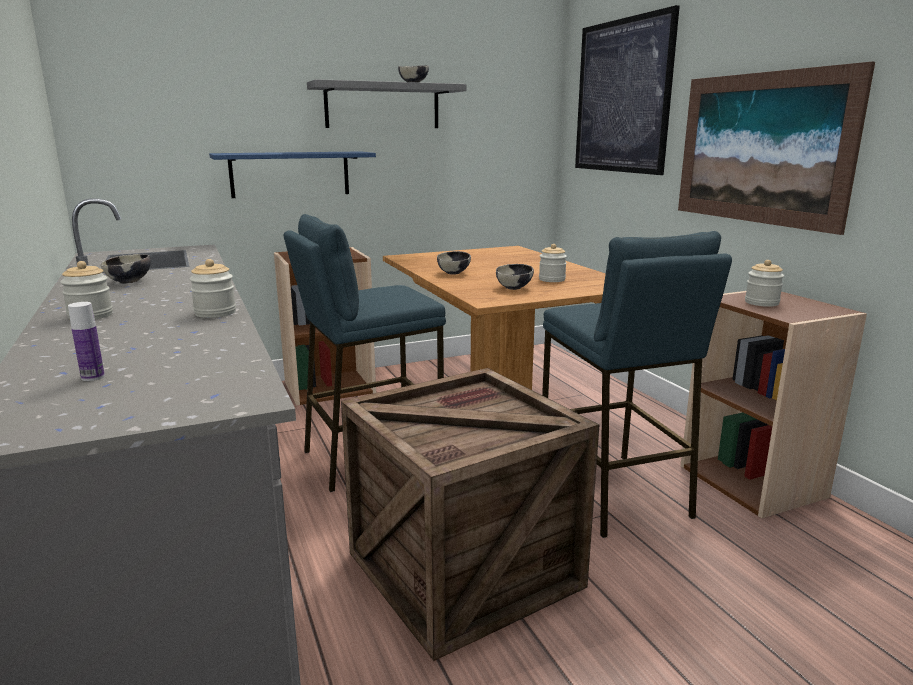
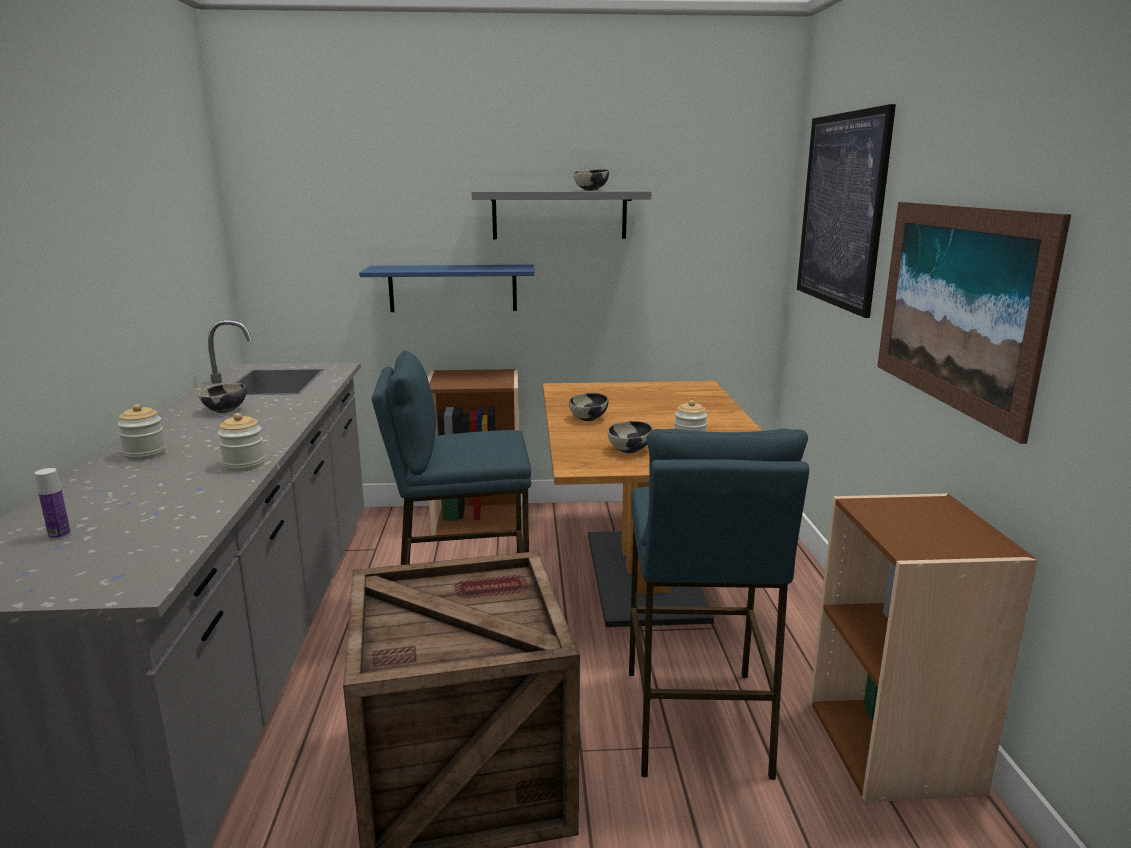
camera: 20 degrees right, 0 degrees up
(761, 303) = (902, 519): jar -> none

